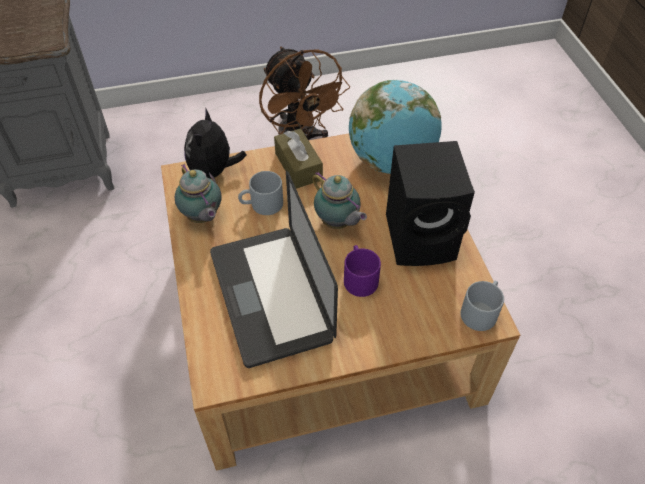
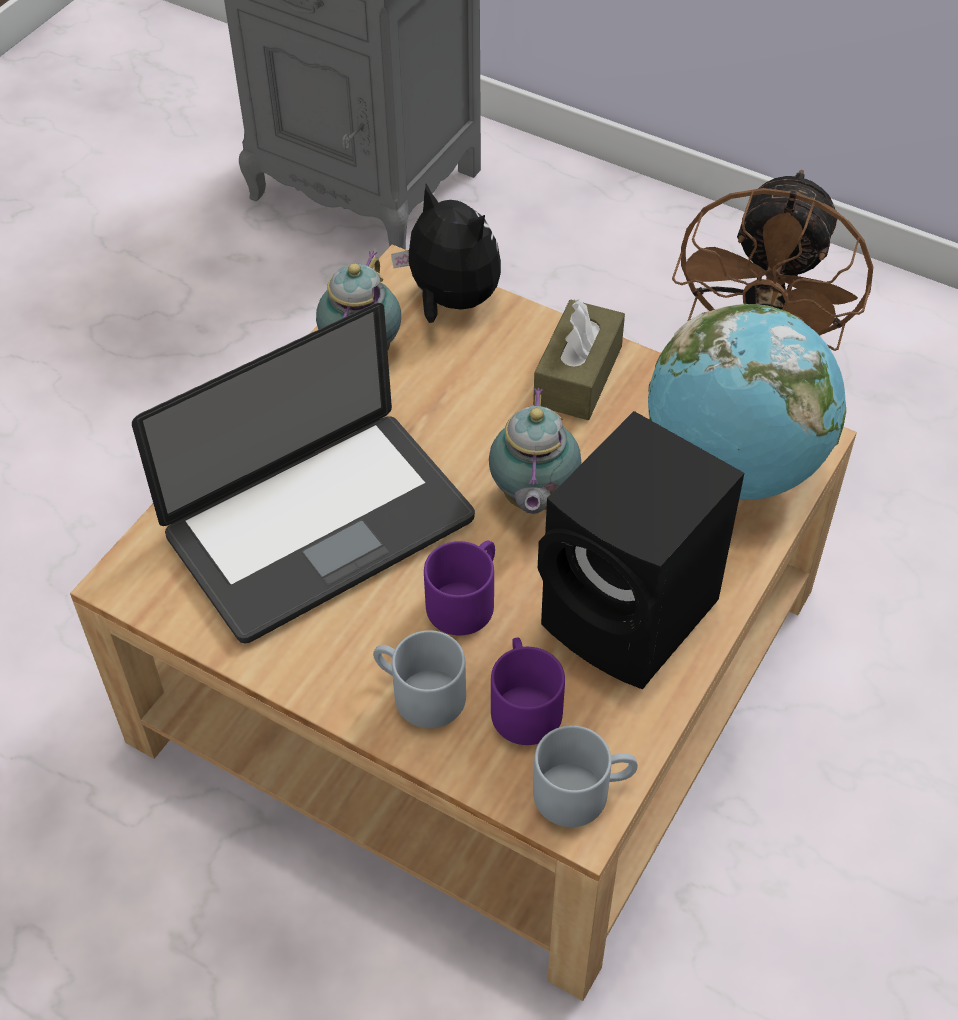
camera: 45 degrees right, 0 degrees up
(214, 171) = (450, 301): plush toy -> plush toy turned 75 degrees clockwise
(261, 205) = (457, 395): grey mug -> grey mug (418, 693)
(270, 295) = (320, 528): laptop -> laptop turned 150 degrees counterclockwise
(424, 298) = (522, 703): none -> purple mug

